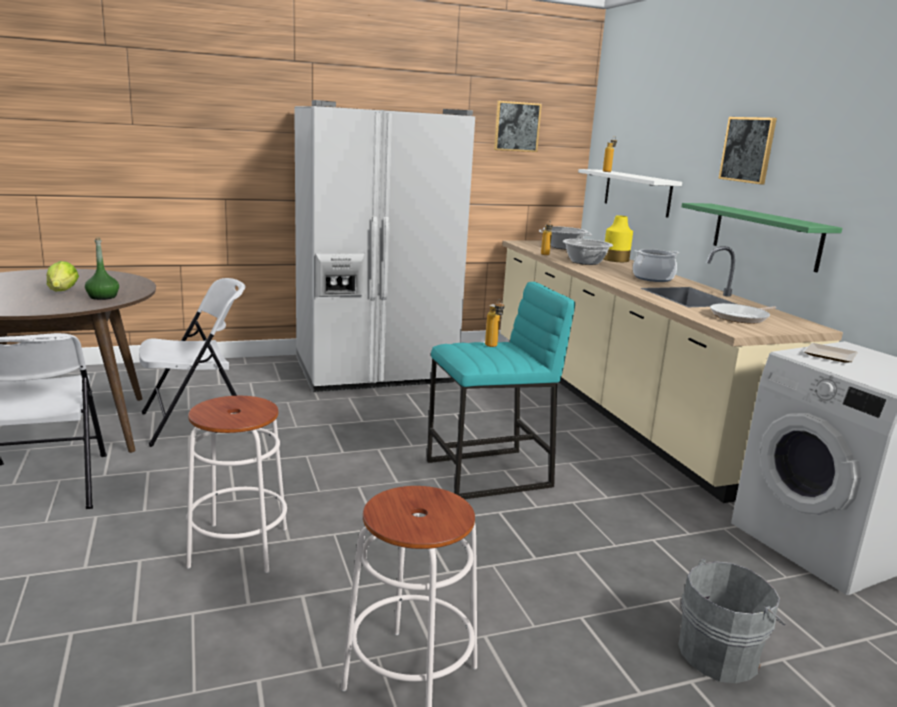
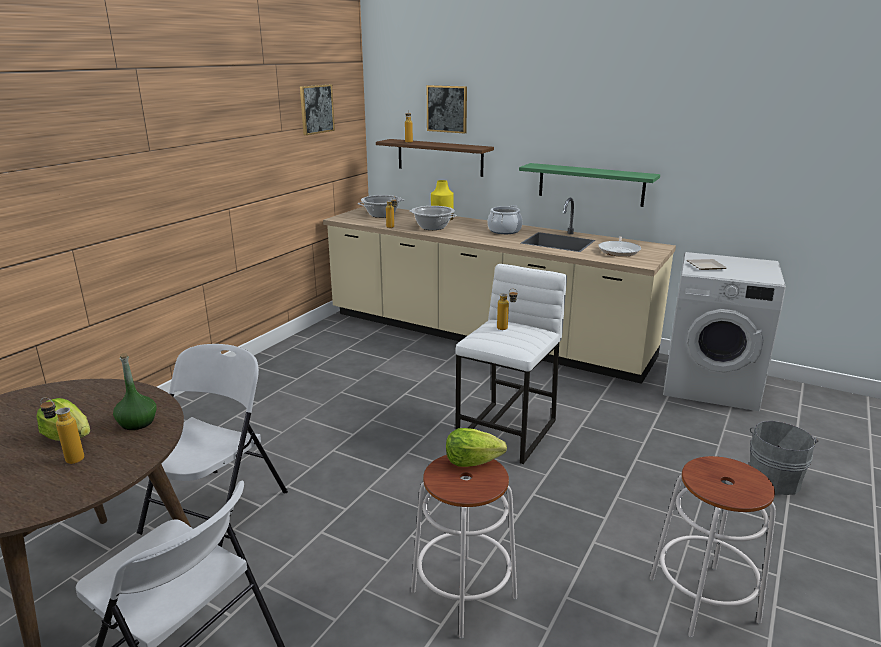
camera: 40 degrees left, 5 degrees up
(38, 298) = (69, 459): none -> bottle
(258, 406) = (471, 461): none -> lettuce
(374, 371) = (278, 382): white fridge -> none
(489, 473) = (507, 431): turquoise stool -> white stool
(637, 192) = (439, 157): white shelf -> brown shelf
(748, 149) = (562, 120): picture -> picture (447, 109)

